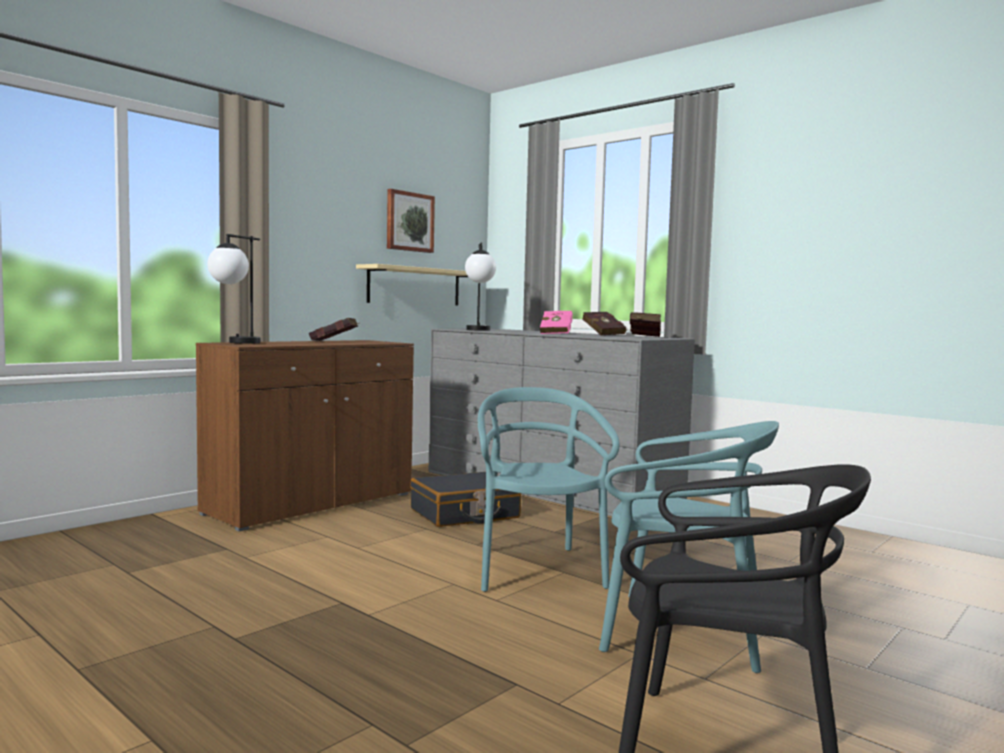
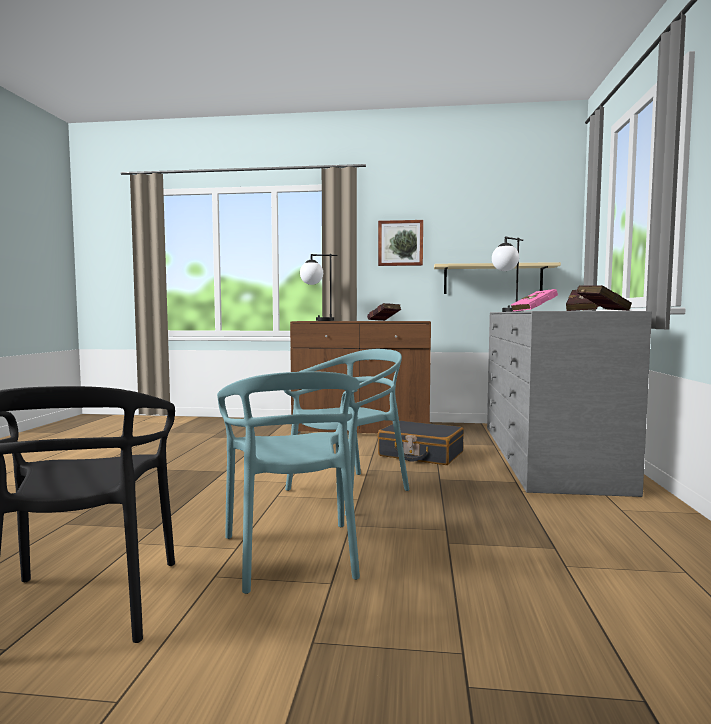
camera: 55 degrees right, 0 degrees up
(409, 222) = (486, 228): picture -> picture (400, 243)

